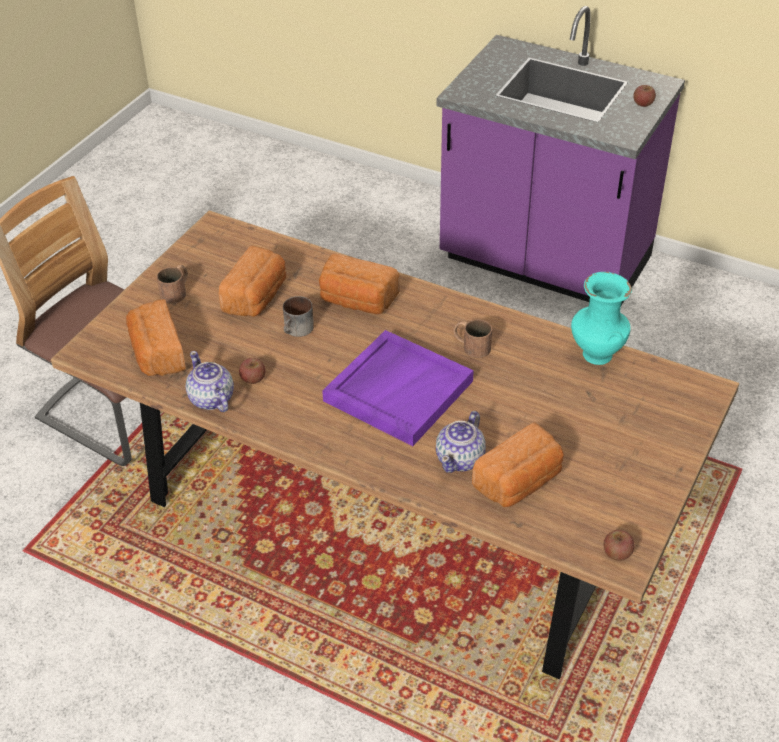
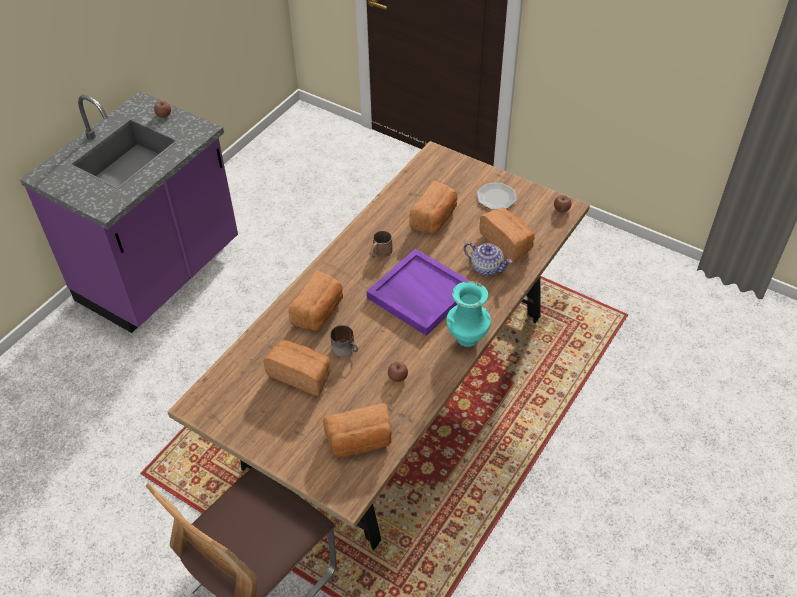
camera: 85 degrees left, 5 degrees up
(177, 291) = (280, 431): brown mug -> none
(211, 399) = (417, 403): teapot -> none
(555, 397) = (434, 218): none -> bread
(596, 354) = (397, 195): turquoise vase -> turquoise vase (466, 338)
(623, 467) = (496, 197): none -> plate

